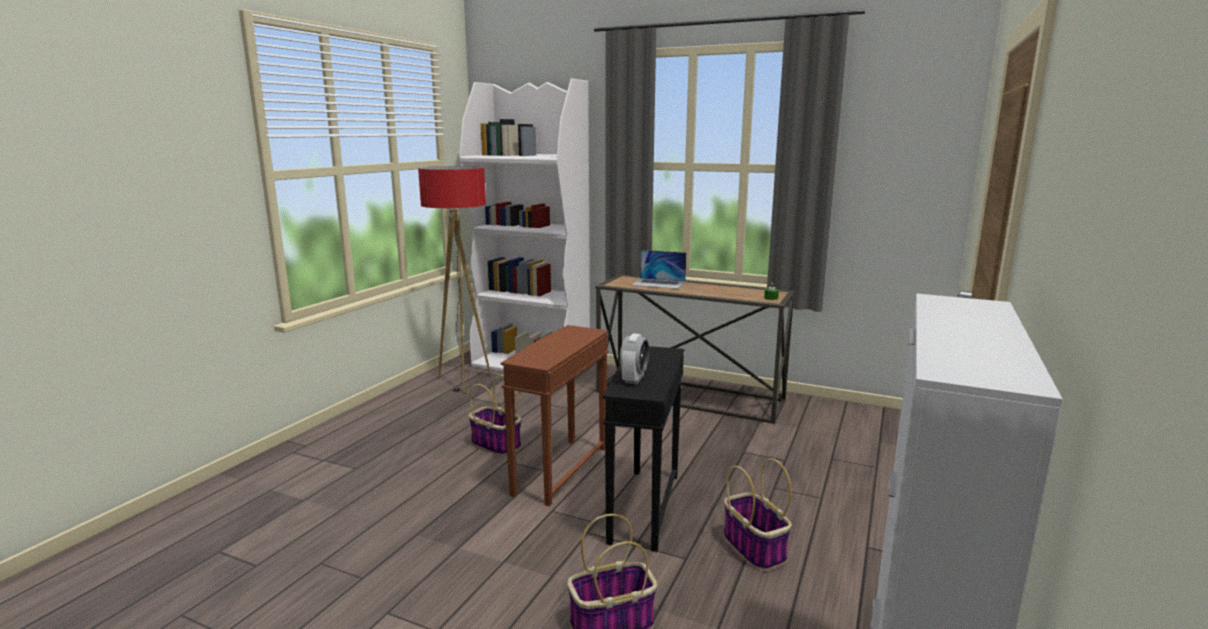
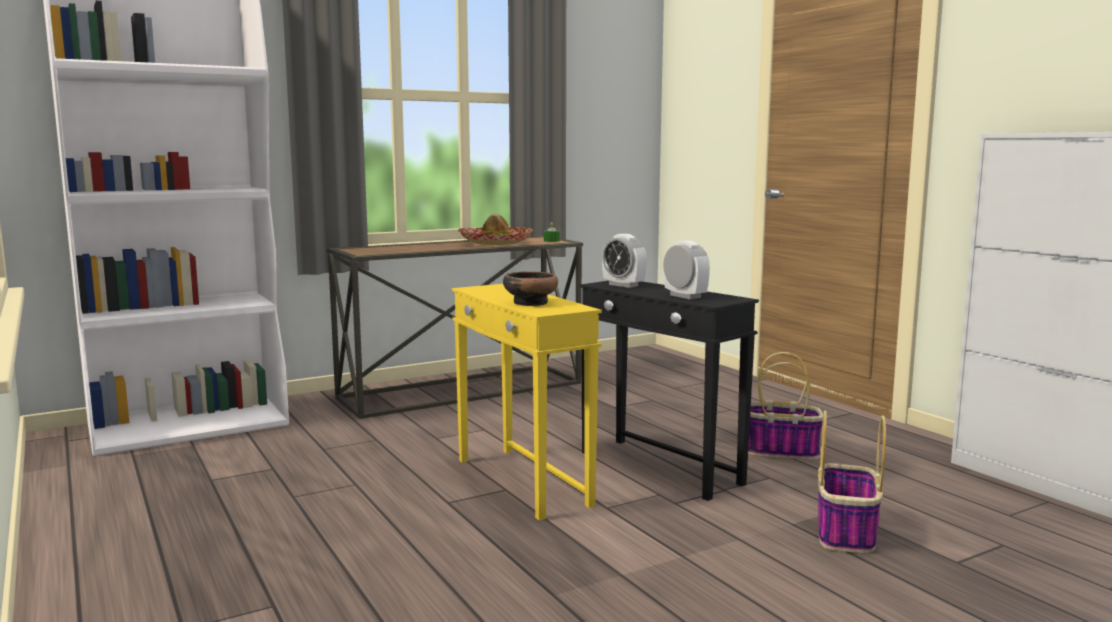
camera: 55 degrees left, 5 degrees down
(464, 382) = (140, 472): floor lamp -> none
(495, 444) = (389, 498): basket -> none
(543, 351) = (530, 303): none -> bowl
(560, 470) = (521, 482): brown side table -> yellow side table
(651, 355) = (623, 285): none -> alarm clock
(659, 283) = (411, 247): laptop -> none
(722, 291) = (495, 243): none -> hat

